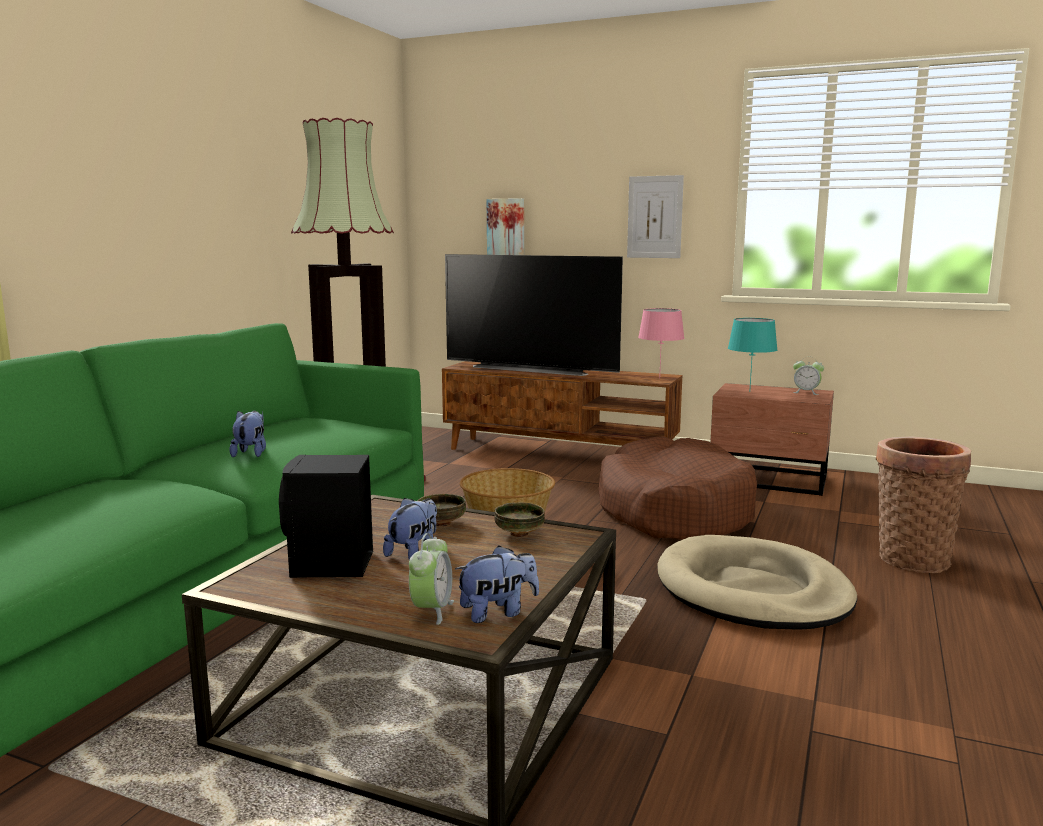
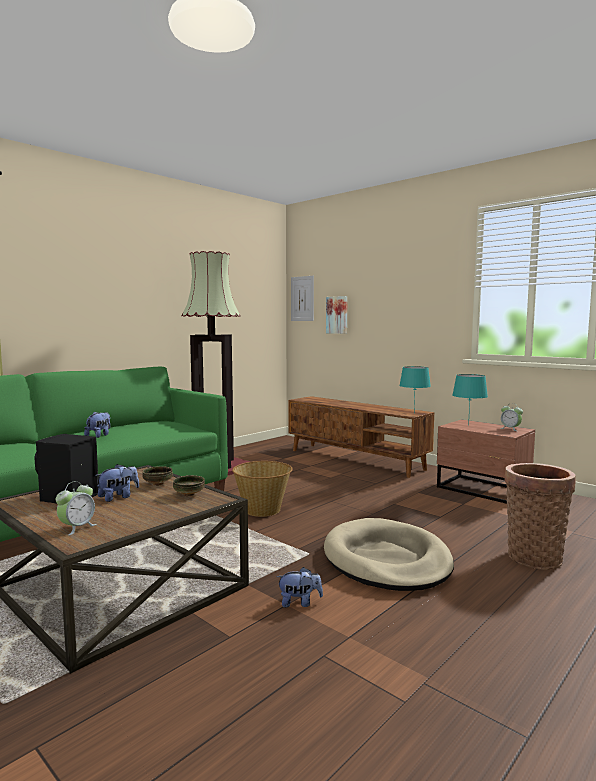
camera: 20 degrees right, 5 degrees down
(498, 612) = (107, 534): plush toy -> plush toy (299, 603)
(532, 369) = (341, 403): television -> none
(654, 217) = (422, 306): picture -> picture (302, 298)
(660, 378) = (414, 413): pink table lamp -> turquoise table lamp
(674, 511) = (391, 502): brown dog bed -> none

